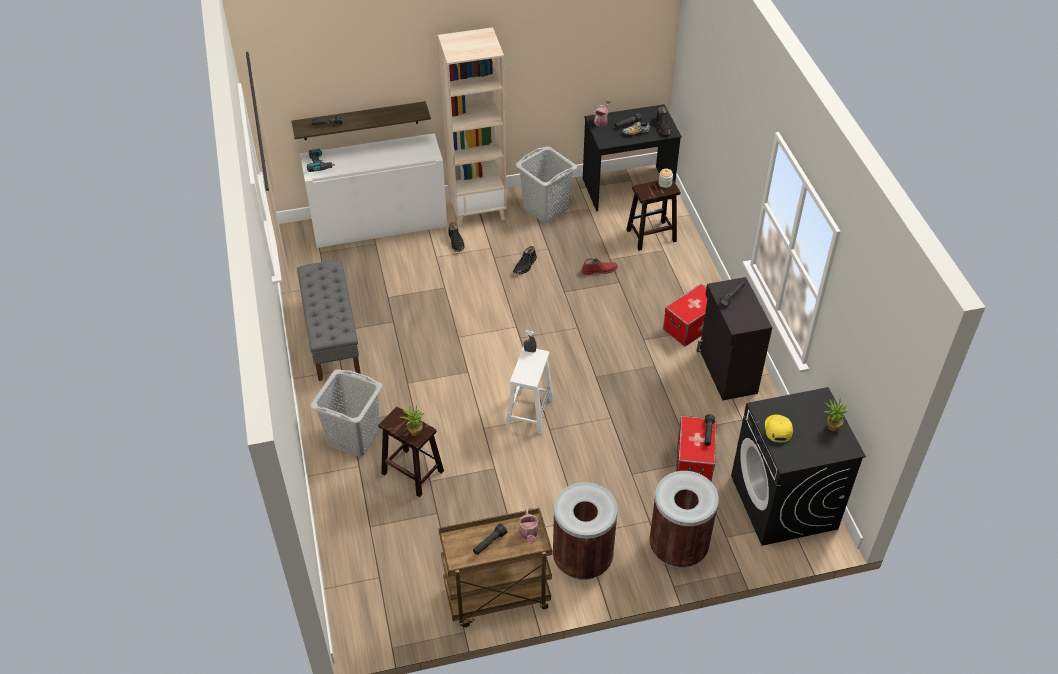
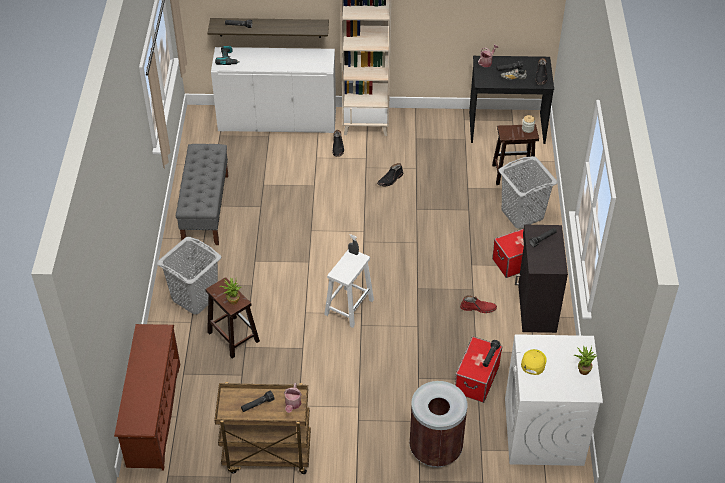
camera: 15 degrees right, 0 degrees up
(350, 581) = (152, 414): none -> brown shoe rack
(545, 208) = (426, 132): grey laundry basket -> grey laundry basket (522, 214)
(582, 559) = (349, 440): brown trash can -> none
(599, 270) = (454, 195): red boot -> red boot (478, 308)
(784, 503) = (544, 432): black washing machine -> white washing machine

